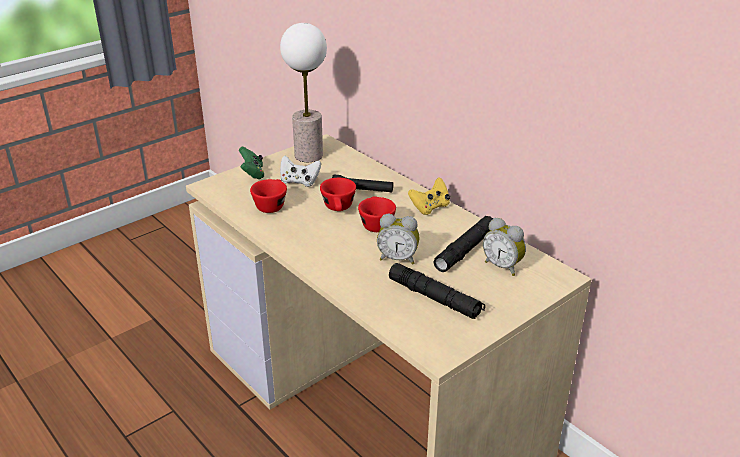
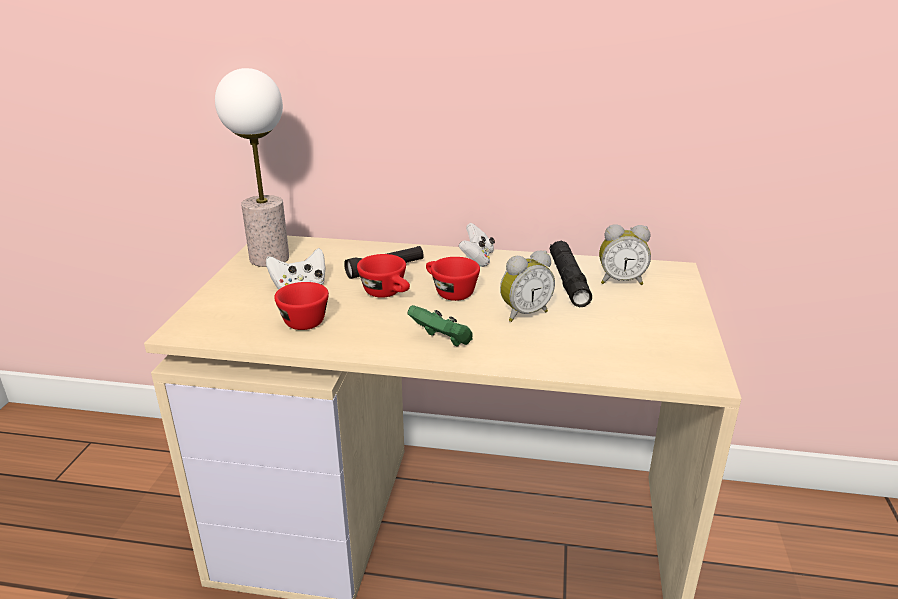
camera: 40 degrees left, 5 degrees down
(252, 174) = (225, 298): green game controller -> green game controller (442, 341)
(430, 207) = (477, 259): yellow game controller -> white game controller
(435, 298) = (615, 332): black flashlight -> none

